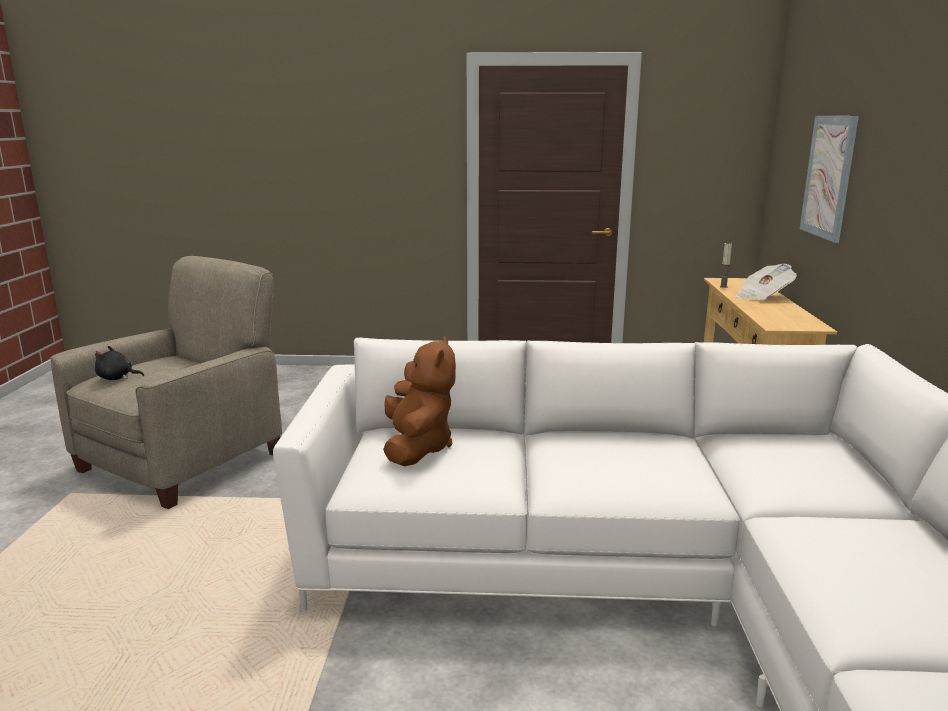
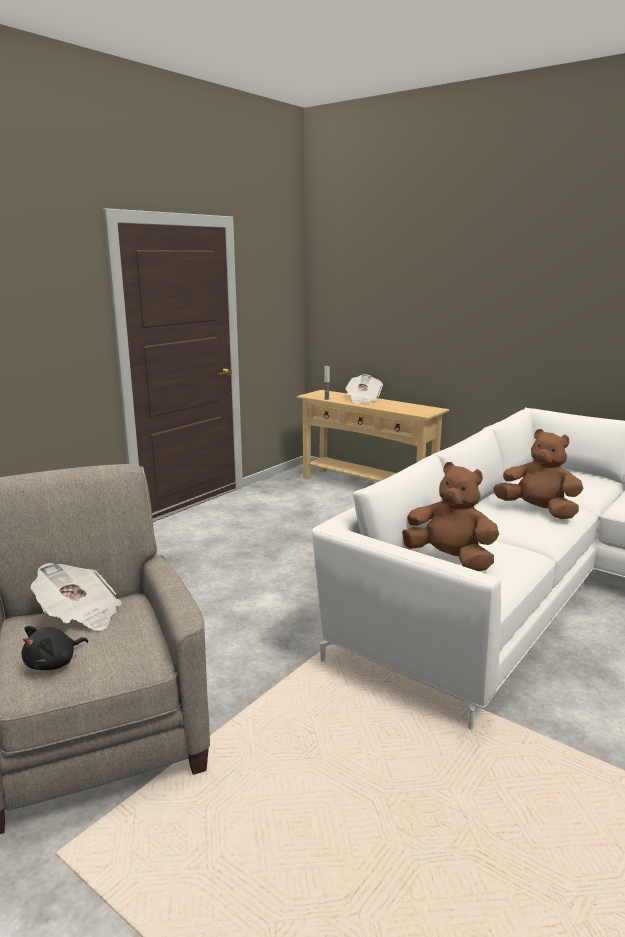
camera: 55 degrees left, 0 degrees up
(180, 365) = (80, 615): none -> newspaper
(643, 466) = (537, 511): none -> brown plush toy
(828, 177) = (404, 311): picture -> none

